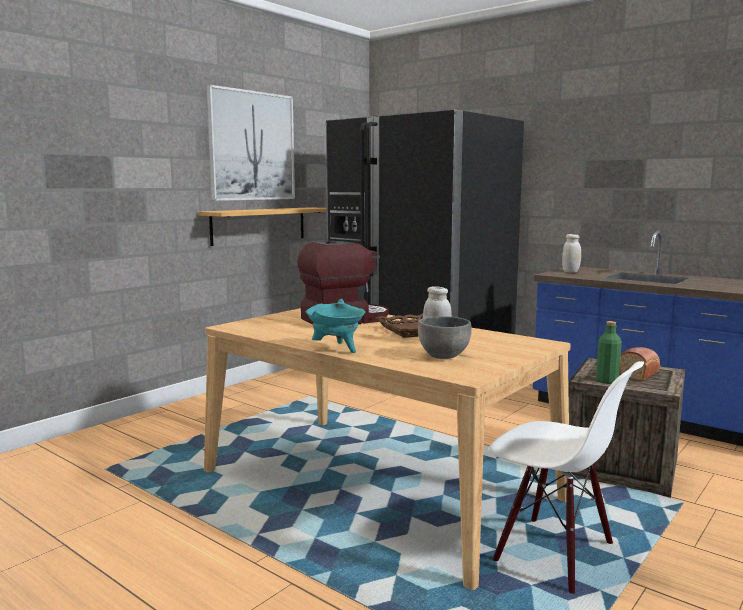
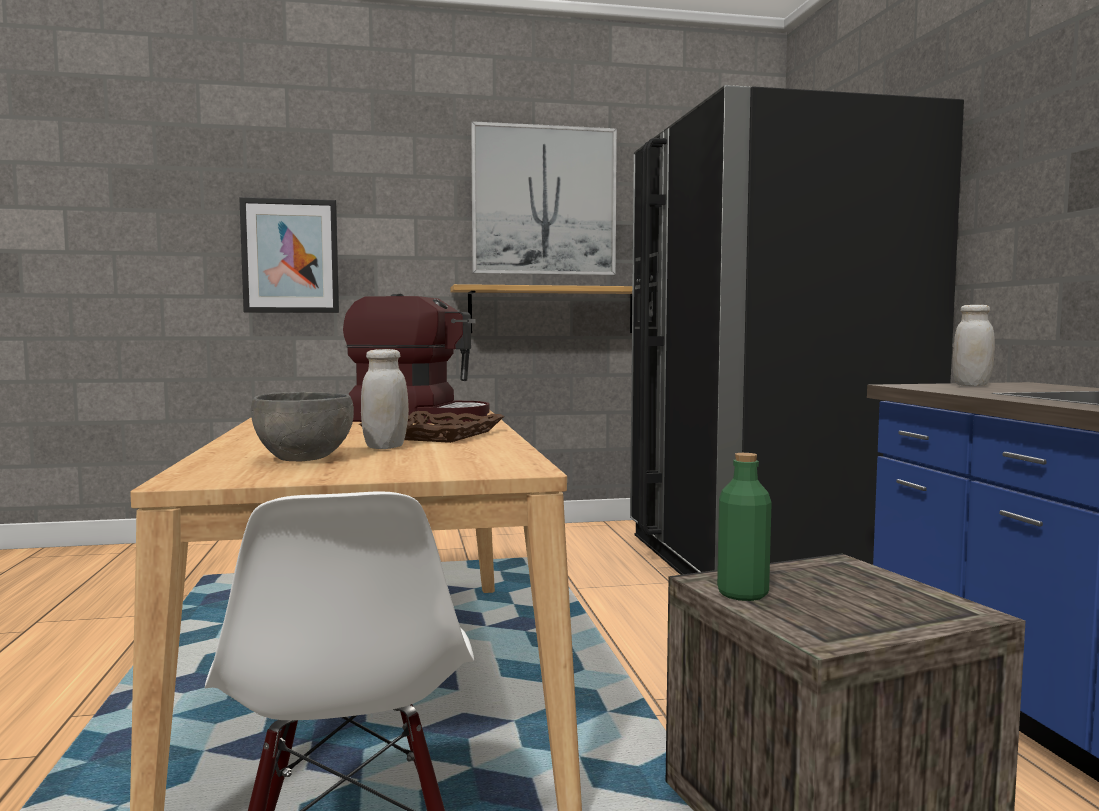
camera: 40 degrees right, 5 degrees down
(82, 190) = (290, 256): none -> picture
(336, 349) = (248, 437): turquoise cooking pot -> none
(640, 374) = (867, 600): bread -> none

